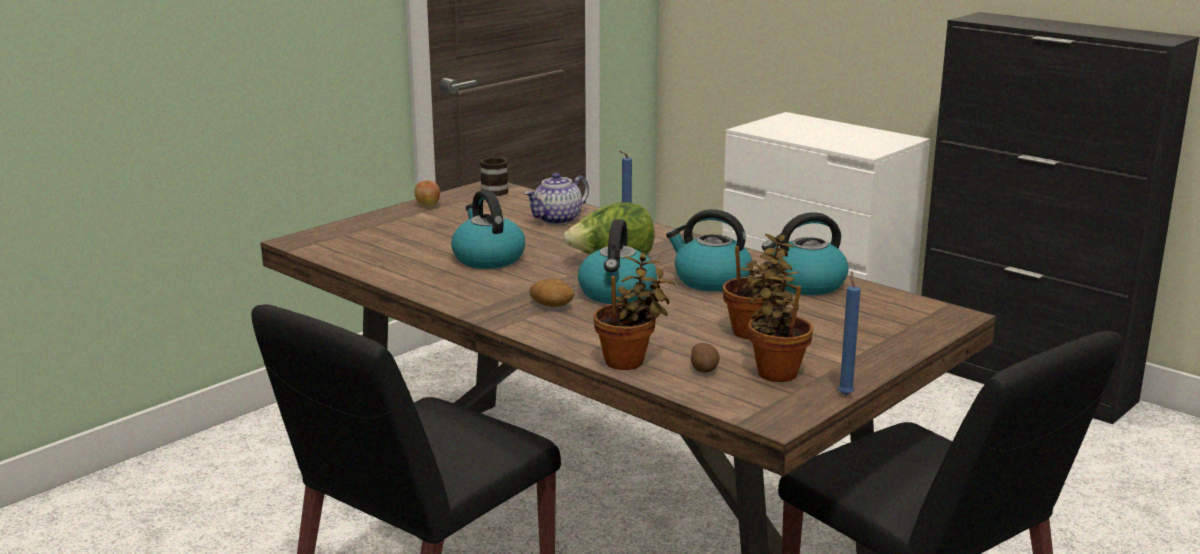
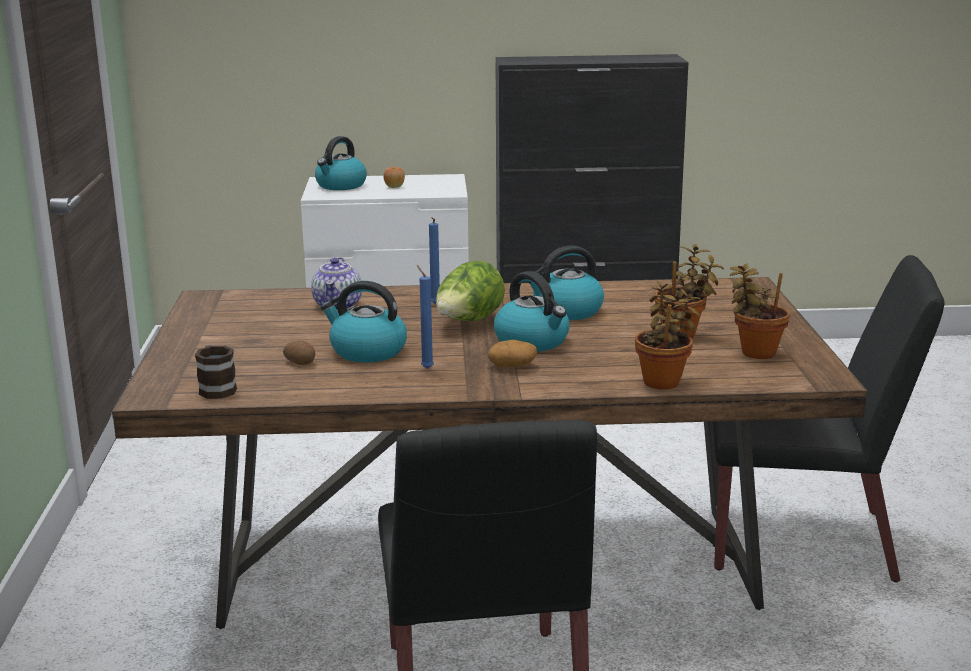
camera: 45 degrees left, 0 degrees up
(428, 206) = (192, 329): apple -> apple (394, 187)
(497, 190) = (219, 298): mug -> mug (216, 388)
(704, 369) = (715, 367): potato -> potato (301, 362)
(805, 284) = (628, 294): kettle -> kettle (340, 186)
(845, 394) = (819, 349): blue candle -> blue candle (426, 368)

